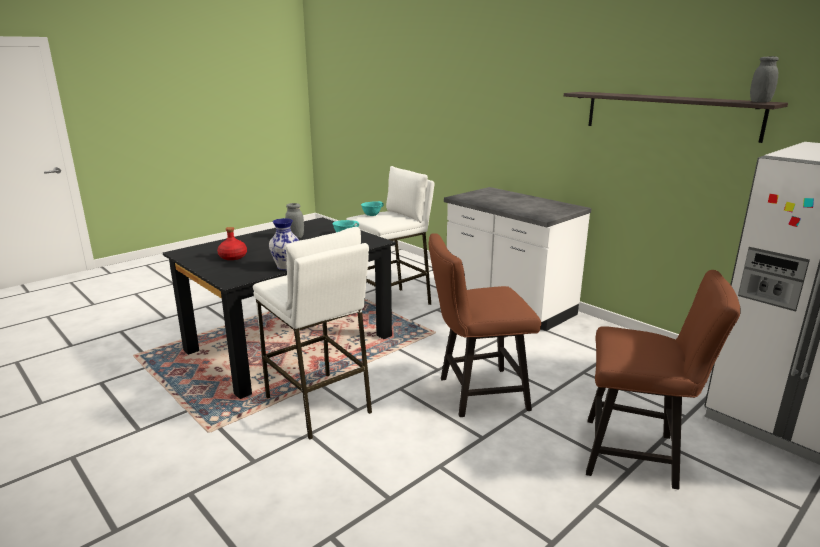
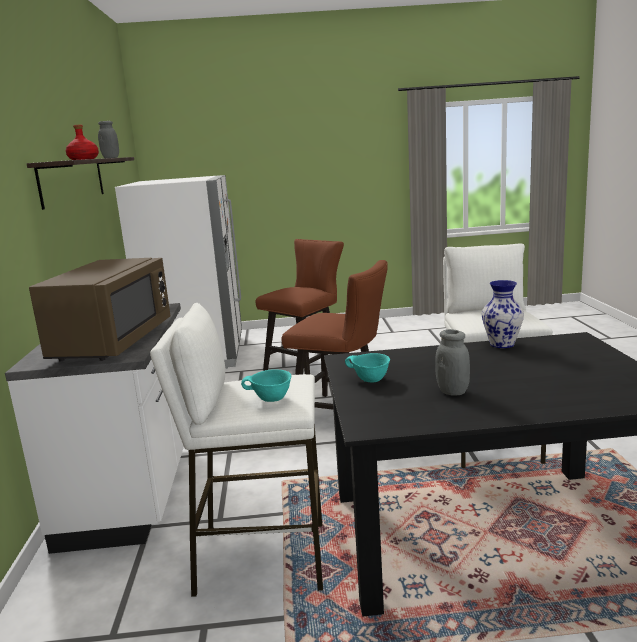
camera: 140 degrees left, 5 degrees down
(233, 257) = (574, 371): red bottle -> red bottle (83, 159)
(488, 199) = (113, 342): none -> brown microwave
(638, 455) = (307, 366): brown chair -> brown chair turned 75 degrees clockwise

